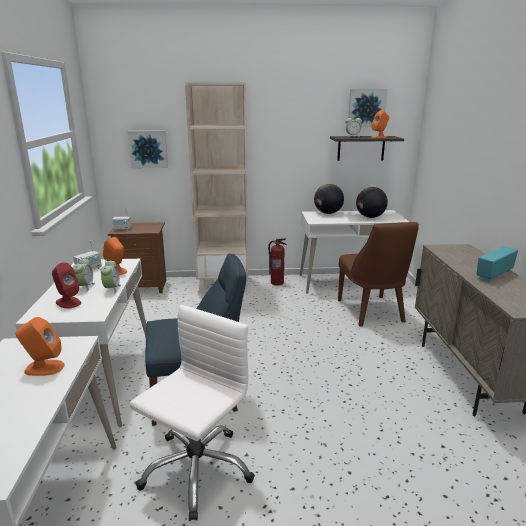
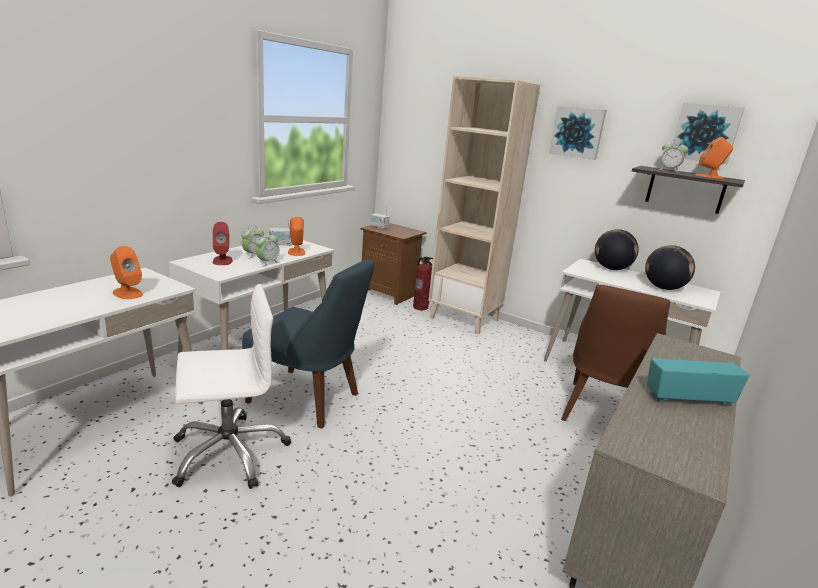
camera: 35 degrees right, 0 degrees up
(148, 149) = (427, 149): picture -> picture (577, 132)
(277, 282) = (525, 338): fire extinguisher -> fire extinguisher (421, 307)

